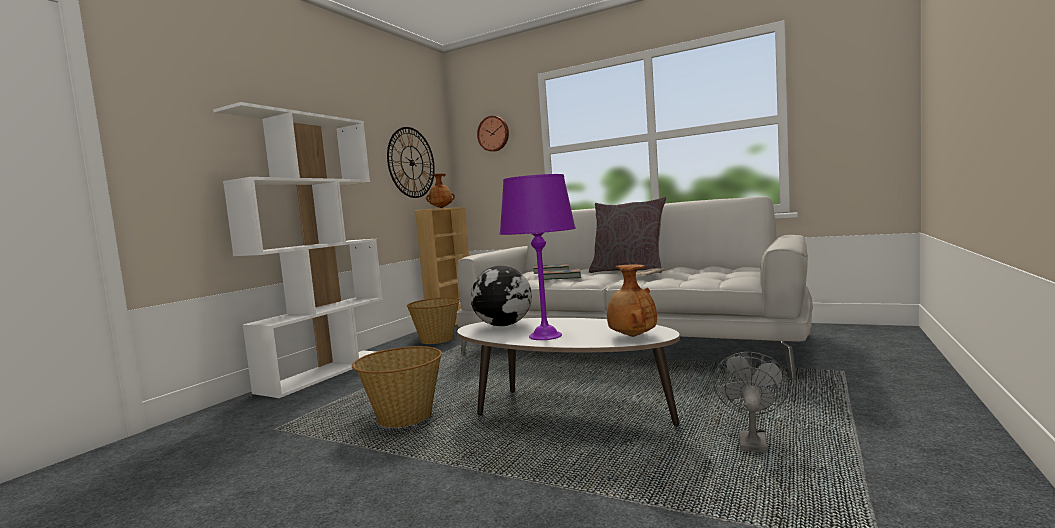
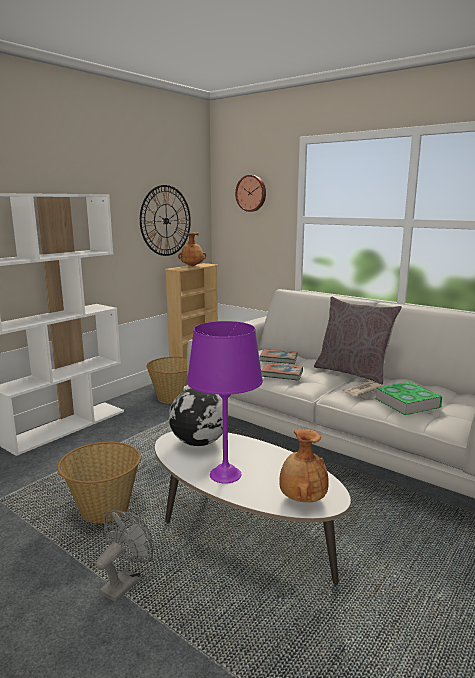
camera: 10 degrees right, 10 degrees up
(693, 275) = (407, 403): none -> book
(751, 440) = (398, 625): grey fan -> grey fan (125, 582)

